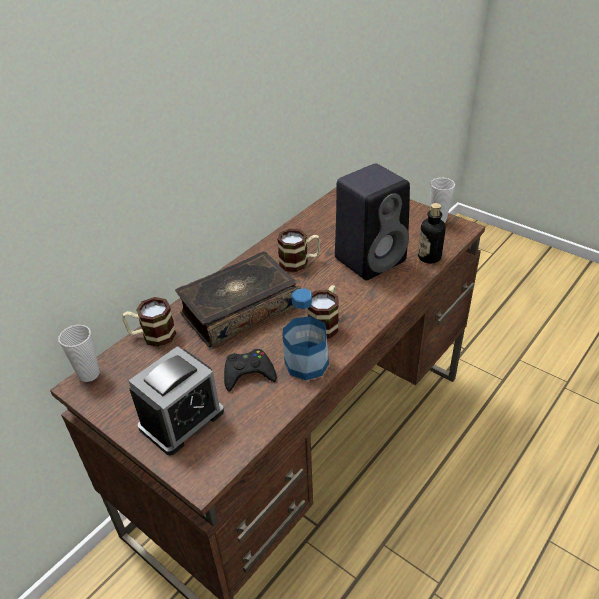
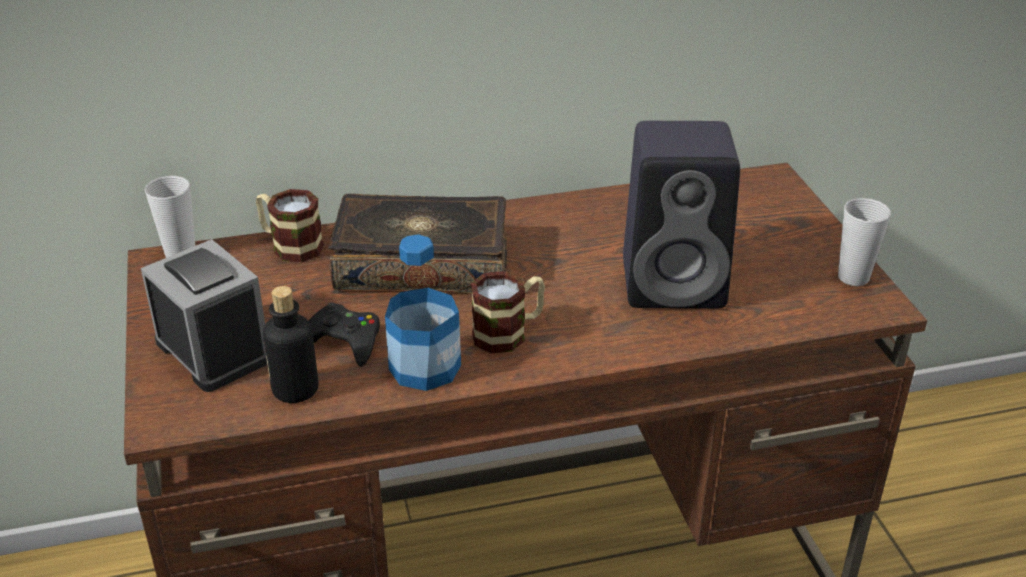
camera: 35 degrees right, 5 degrees down
(181, 419) = (213, 351): alarm clock -> alarm clock turned 120 degrees counterclockwise
(300, 262) = (569, 243): mug -> none
(429, 257) = (770, 321): bottle -> bottle (295, 389)

